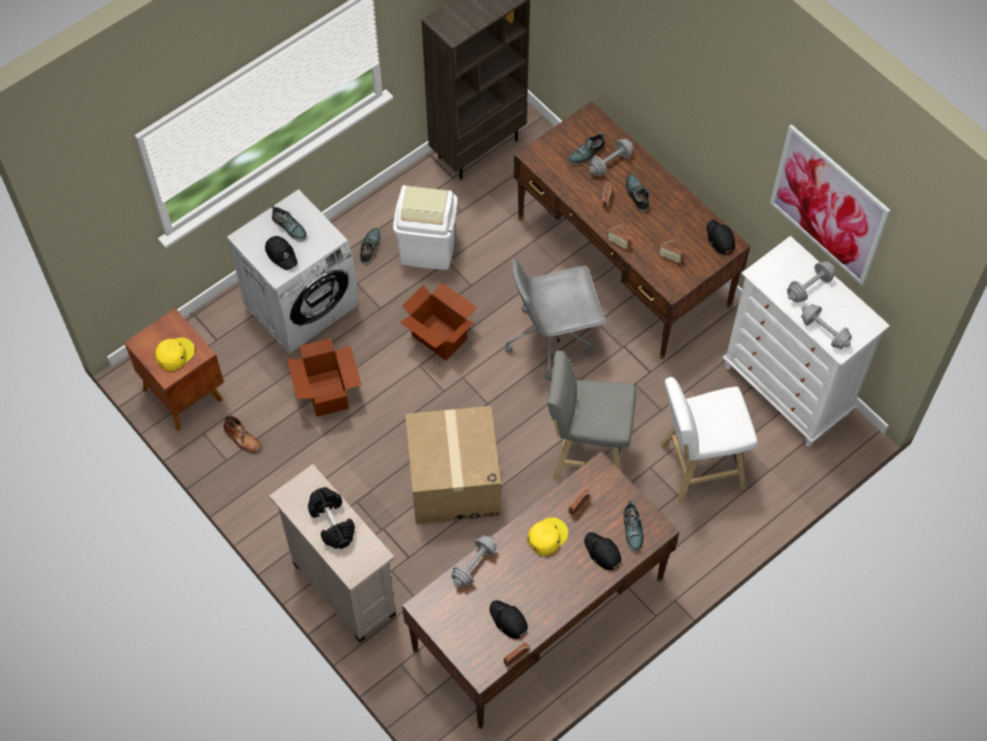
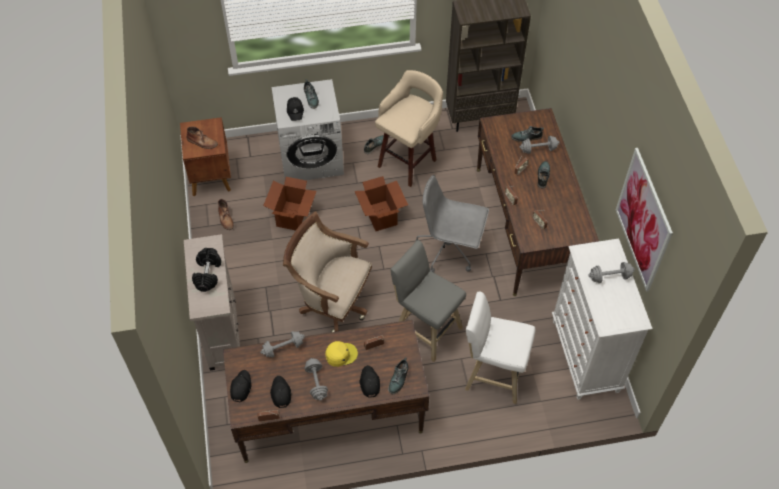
camera: 30 degrees right, 5 degrees down
(174, 354) = (202, 142): yellow cap -> brown boot
(427, 248) = (409, 162): white trash can -> beige stool
(453, 481) = (331, 304): cardboard box -> office chair
(720, 239) = (581, 227): black cap -> black cap (240, 387)
(824, 332) = (601, 310): grey dumbbell -> grey dumbbell (316, 383)

